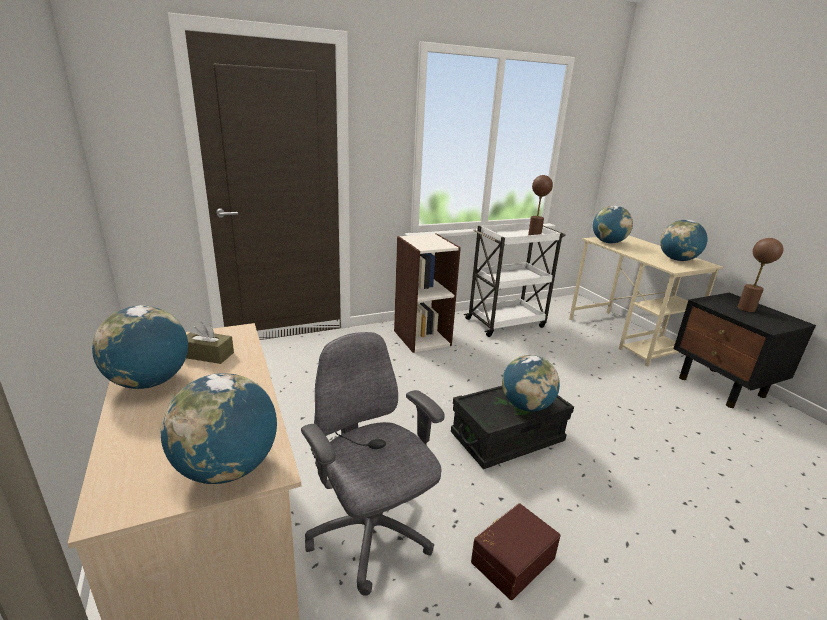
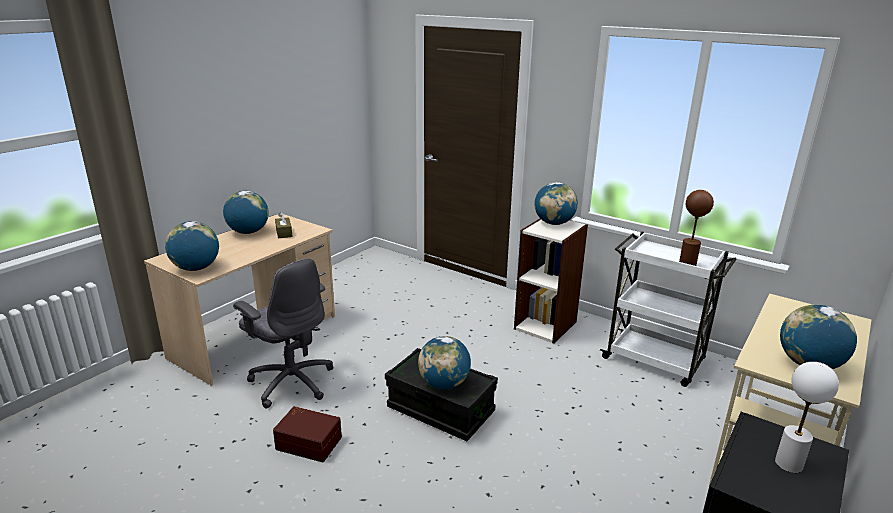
camera: 60 degrees right, 0 degrees up
(371, 536) = (291, 381): grey office chair -> grey office chair turned 105 degrees clockwise
(608, 242) = (786, 311): globe -> globe (554, 223)
(745, 309) = (788, 463): brown table lamp -> white table lamp

